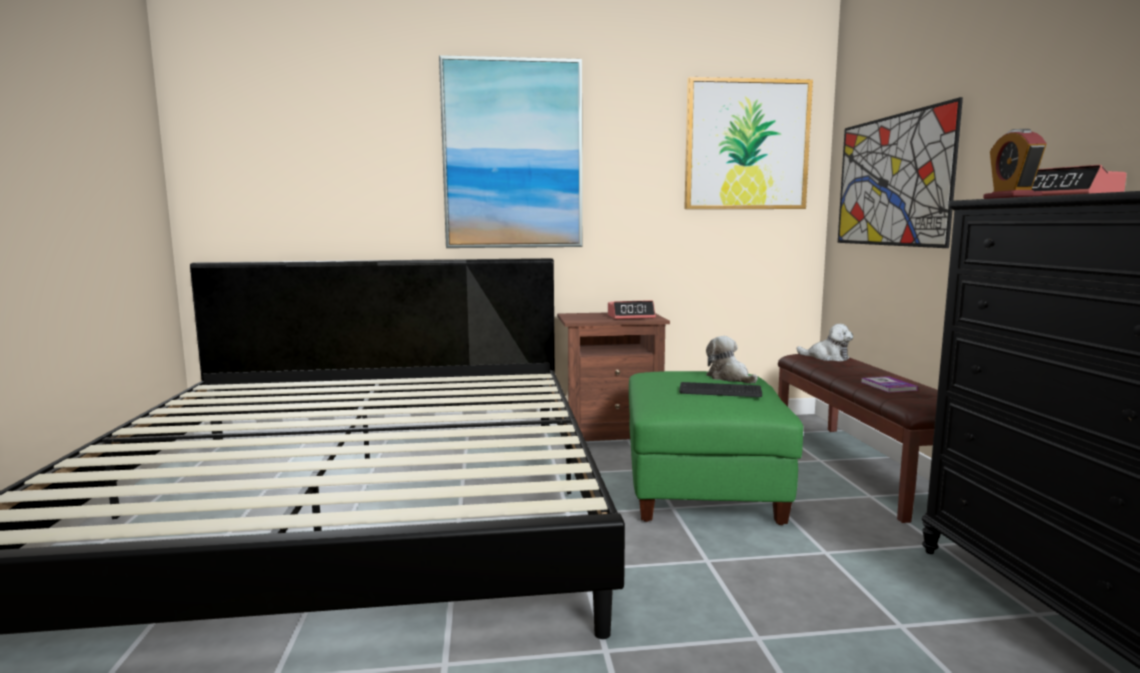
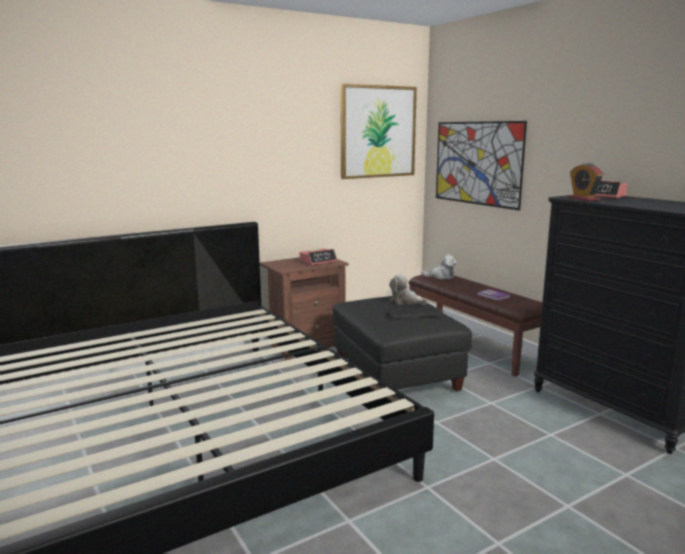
camera: 25 degrees left, 5 degrees up
(513, 155) = (221, 142): picture -> none
(702, 488) = (396, 376): green ottoman -> black ottoman

